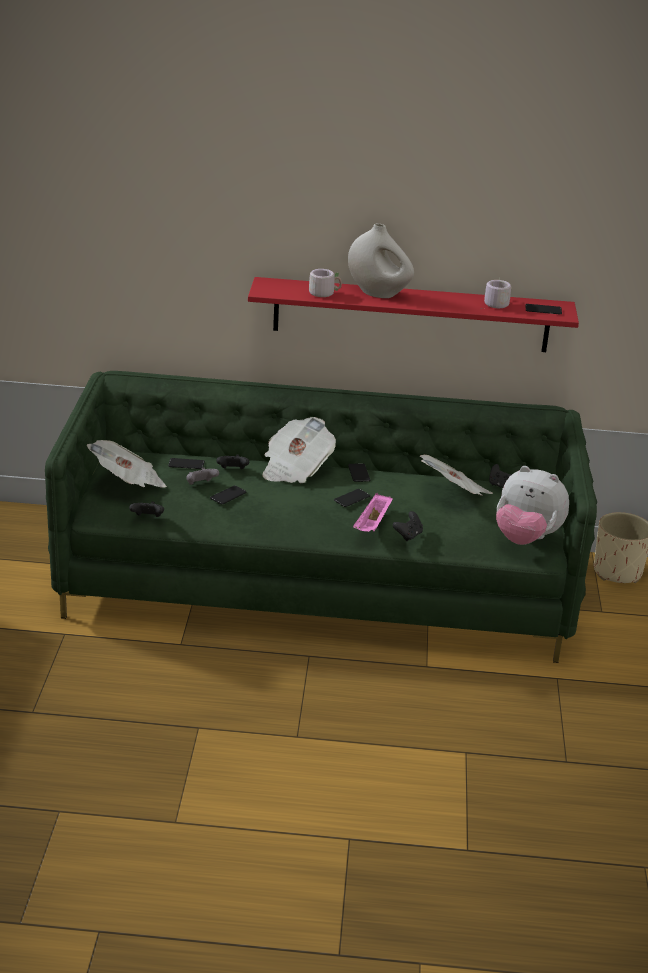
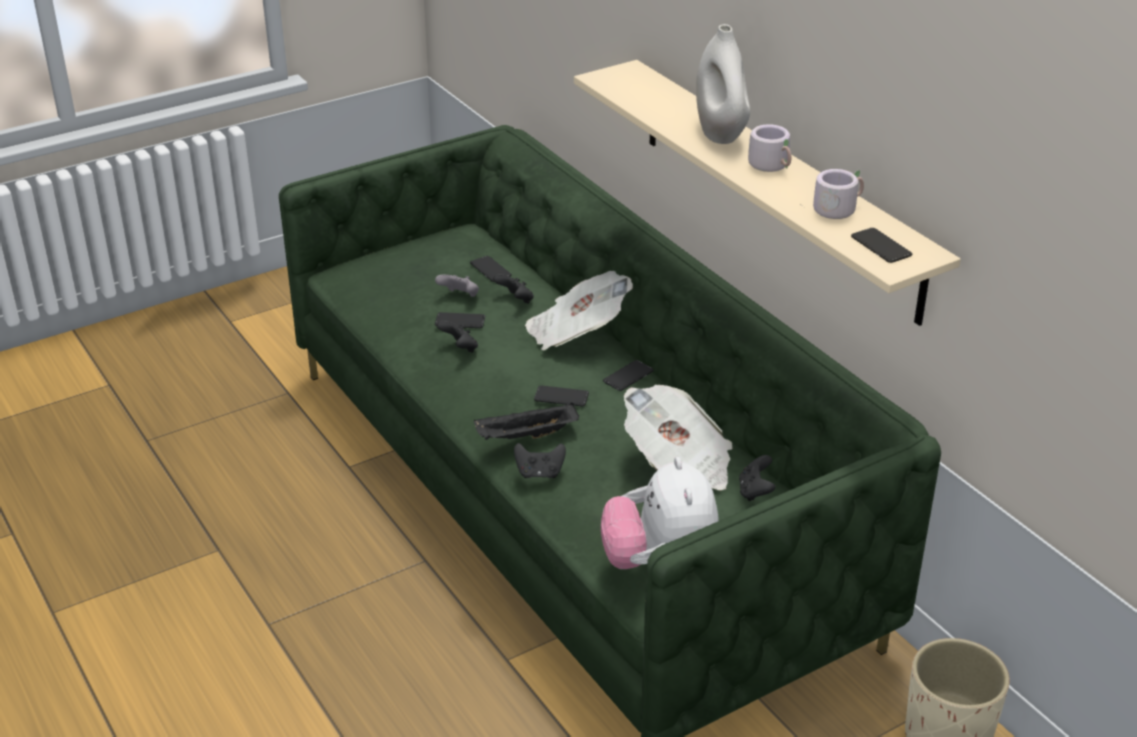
camera: 55 degrees right, 5 degrees up
(128, 482) = (409, 258): newspaper -> none
(147, 518) = (360, 301): black game controller -> black game controller (460, 348)
(324, 293) = (660, 107): grey mug -> grey mug (773, 165)
(372, 524) = (526, 436): pink tray -> black tray
(411, 315) = (777, 186): red shelf -> beige shelf

